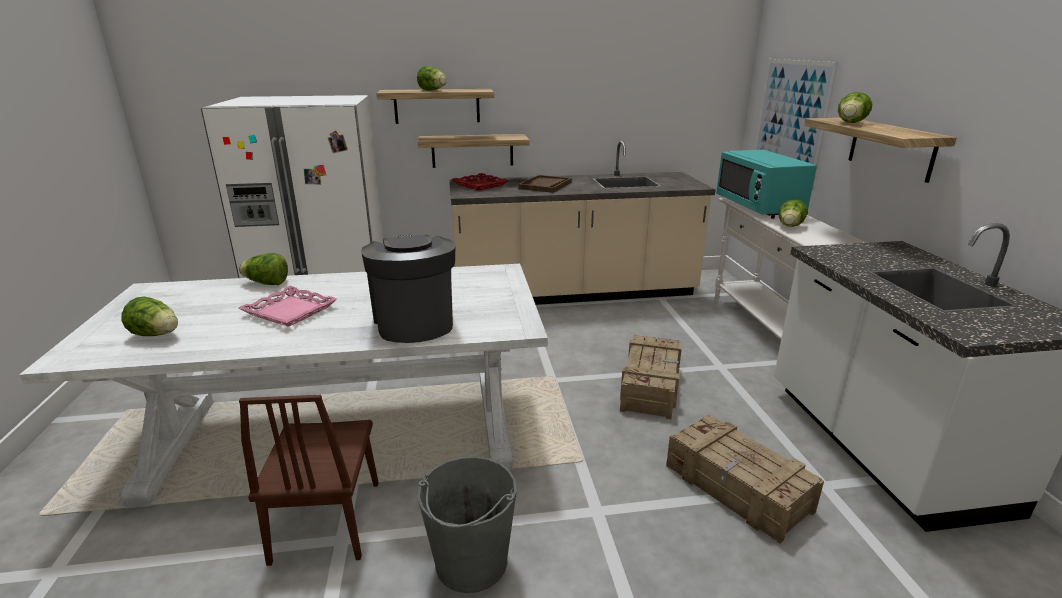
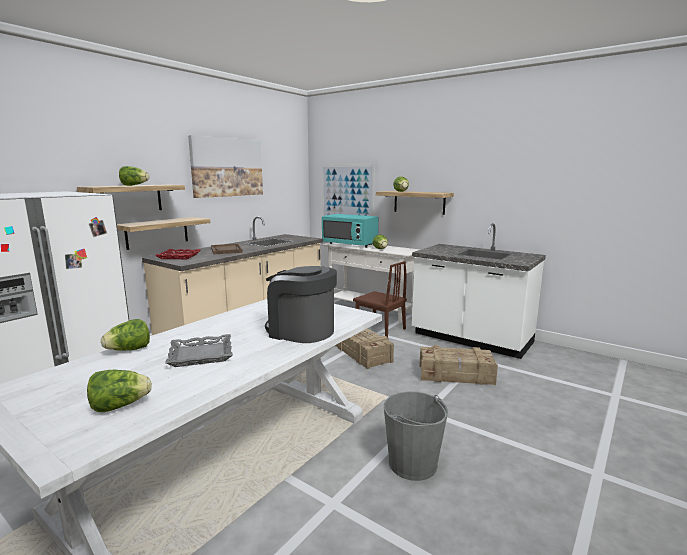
camera: 45 degrees left, 10 degrees down
(290, 311) = (201, 354): pink tray -> grey tray
(327, 520) = (306, 502): brown chair -> brown chair (379, 329)
(586, 64) = (227, 167): none -> picture

